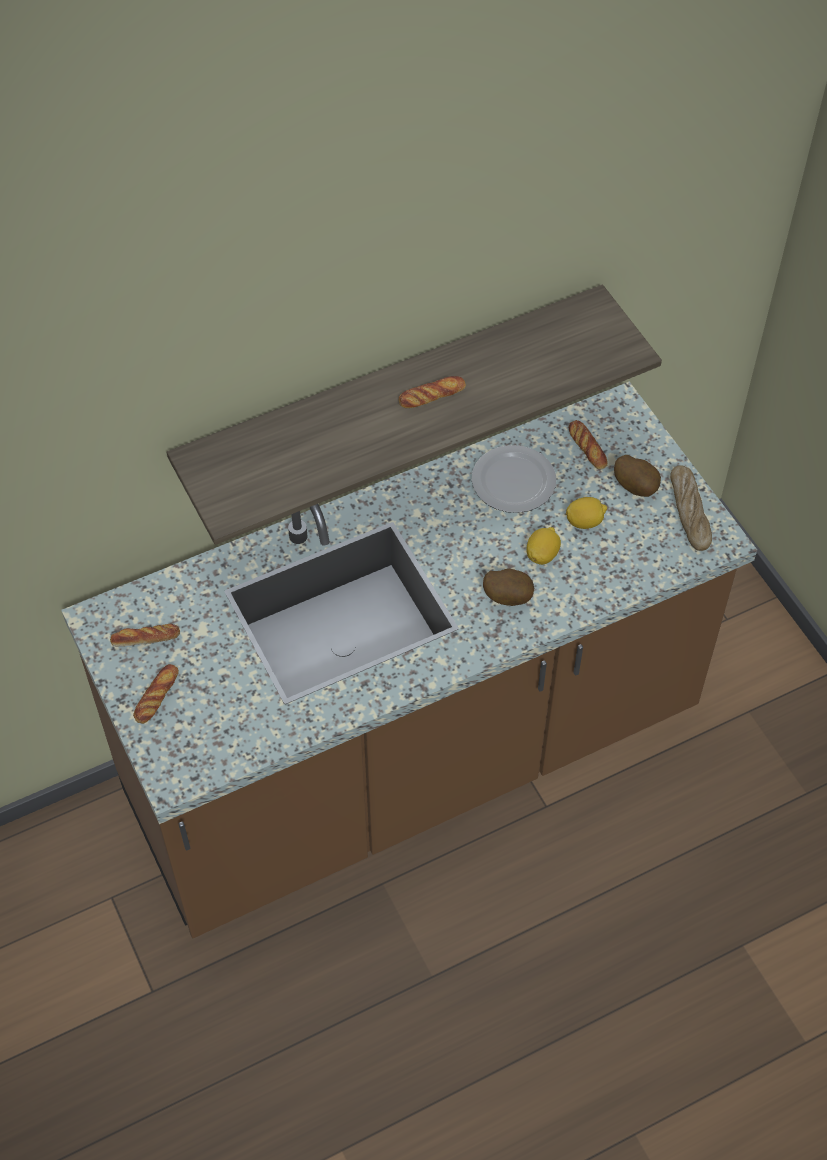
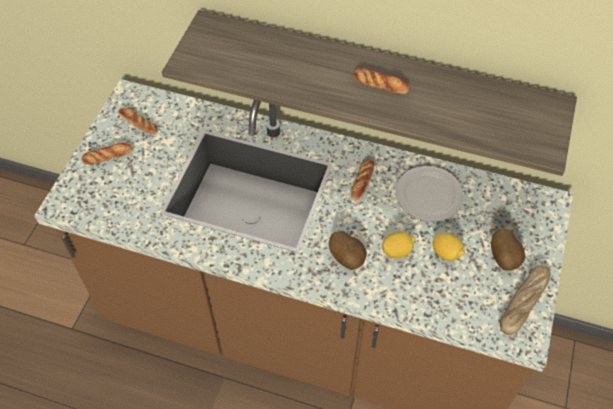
camera: 45 degrees right, 0 degrees up
(587, 447) = (499, 211): bread -> bread (362, 182)

